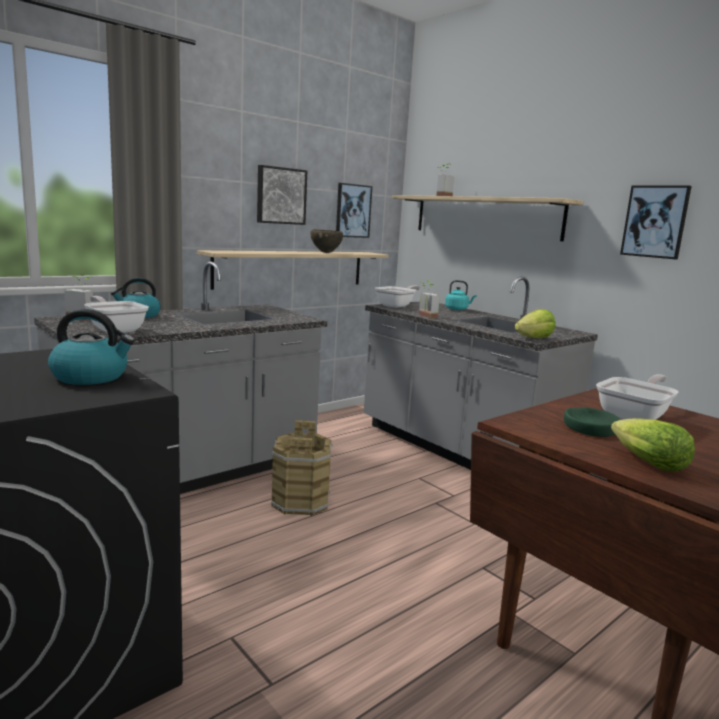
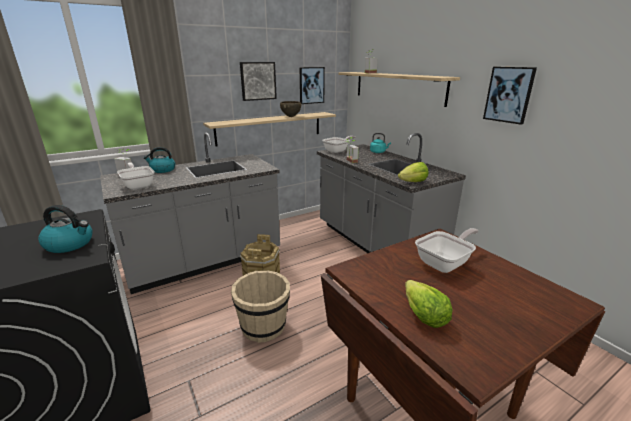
camera: 10 degrees right, 10 degrees up
(328, 559) = (263, 327): none -> beige bucket
(589, 428) = (402, 275): green bowl -> none

